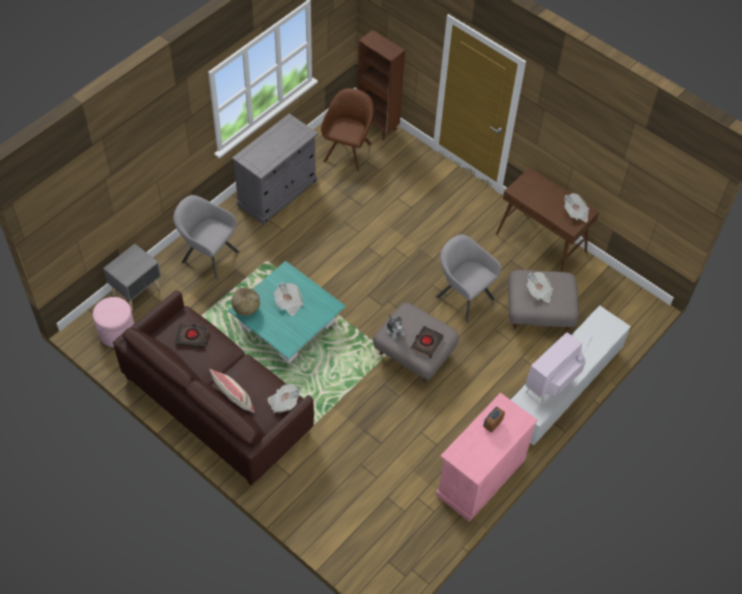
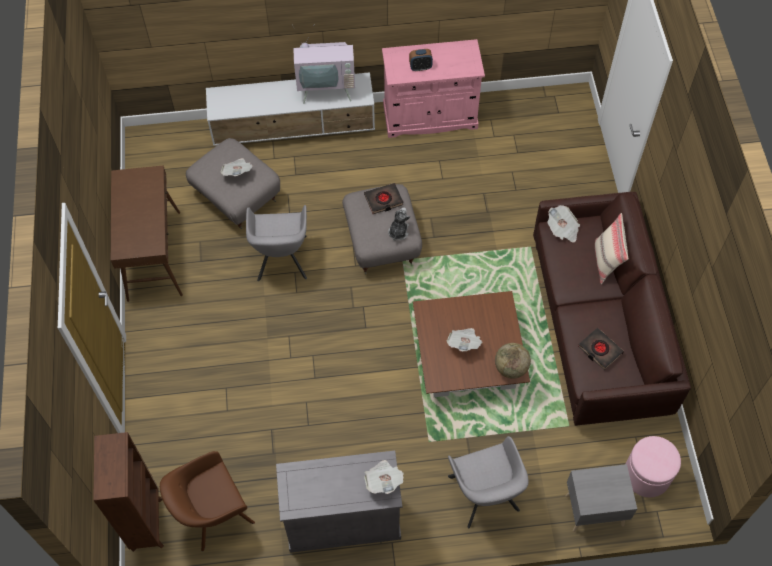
camera: 135 degrees left, 5 degrees up
(287, 323) = (468, 356): turquoise coffee table -> brown coffee table
(575, 213) = (132, 184): newspaper -> newspaper (383, 480)

